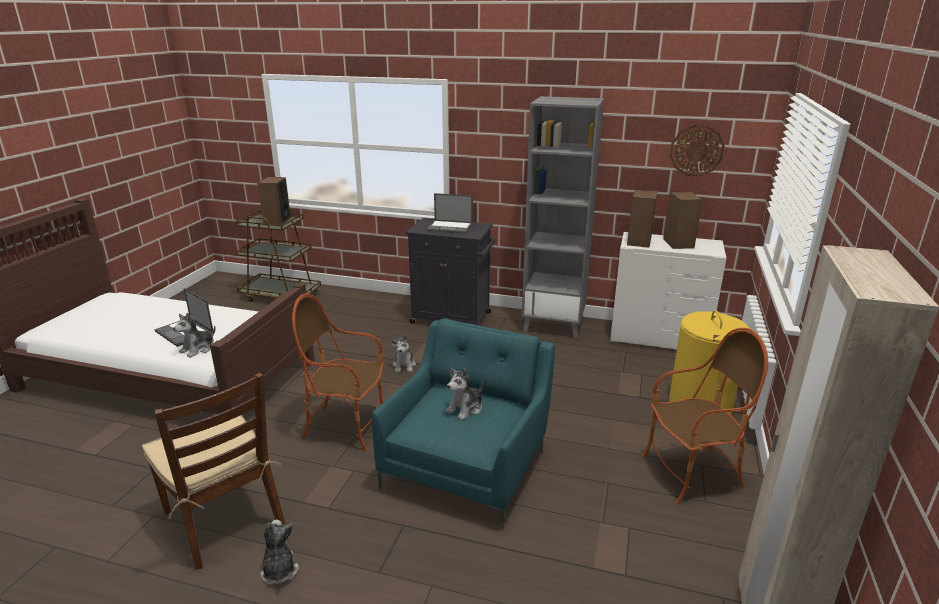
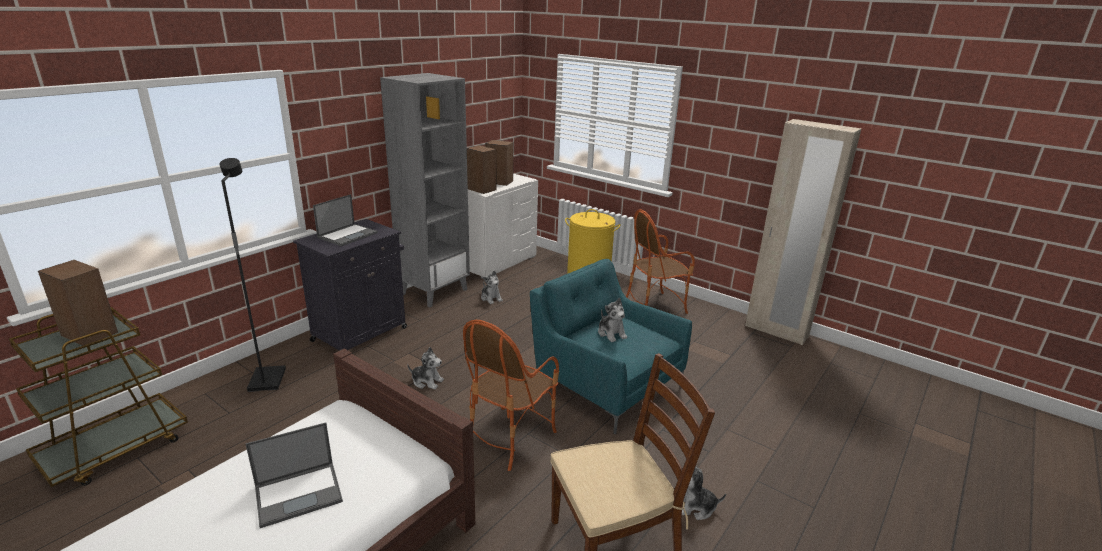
camera: 70 degrees left, 0 degrees up
(198, 349) = (369, 480): plush toy -> plush toy (491, 298)
(368, 308) = (266, 380): none -> black floor lamp
(691, 473) = (654, 306): armchair -> armchair turned 120 degrees counterclockwise
(696, 150) = (485, 107): wall clock -> none

